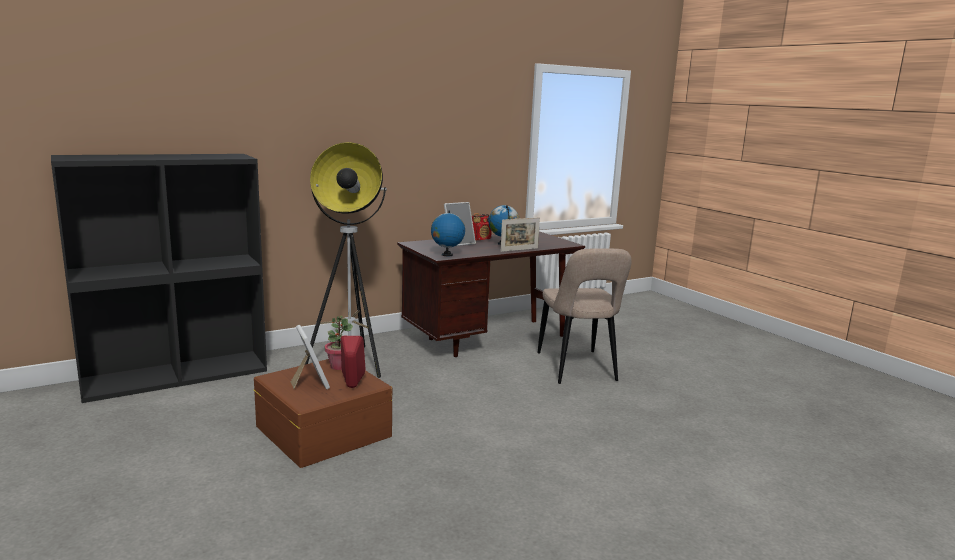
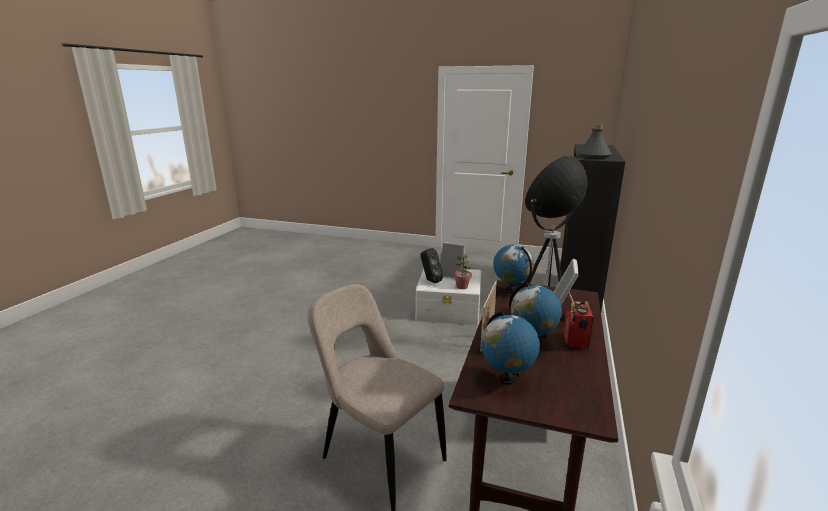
camera: 140 degrees right, 5 degrees up
(219, 156) = (593, 156): none -> grey bottle
(323, 430) = (449, 308): brown storage box -> white storage box
(352, 387) = (430, 281): red speaker -> black speaker
(545, 242) = (506, 379): none -> globe

